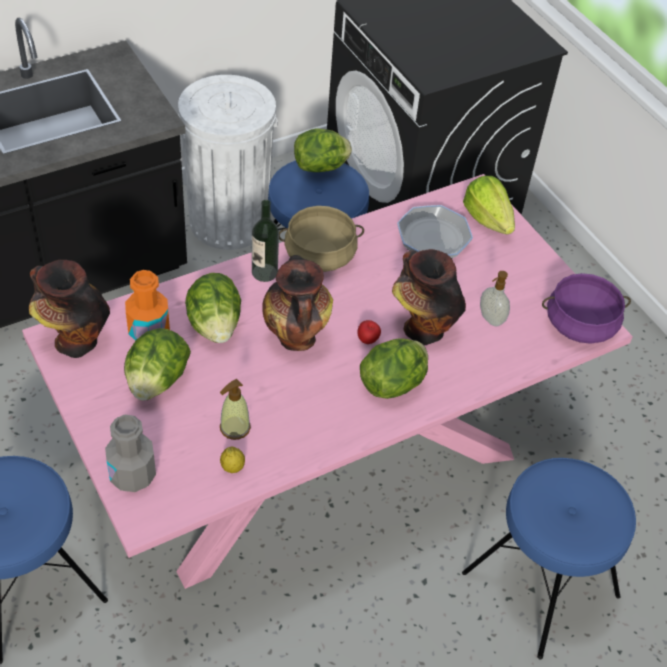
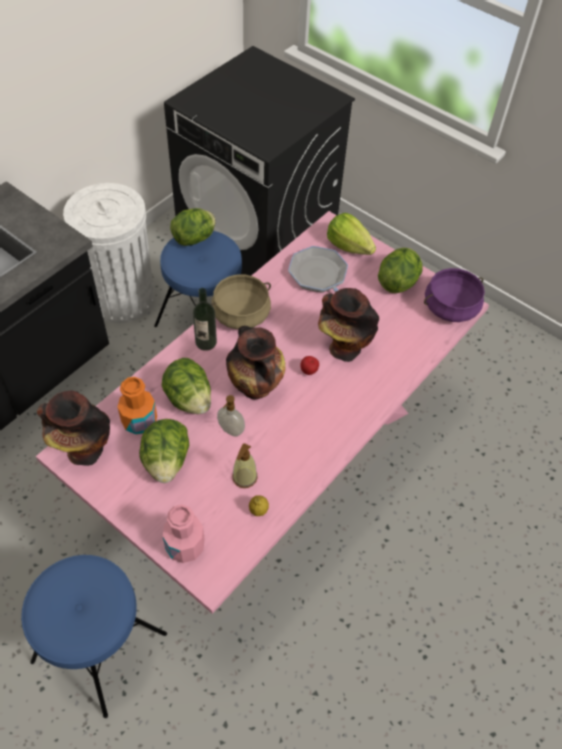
camera: 20 degrees left, 5 degrees up
(132, 475) = (185, 546): grey bottle -> pink bottle
(393, 383) = (344, 399): lettuce -> lettuce (398, 282)
(490, 319) = (387, 324): soap dispenser -> soap dispenser (230, 430)
(540, 584) = (465, 498): blue stool -> none

